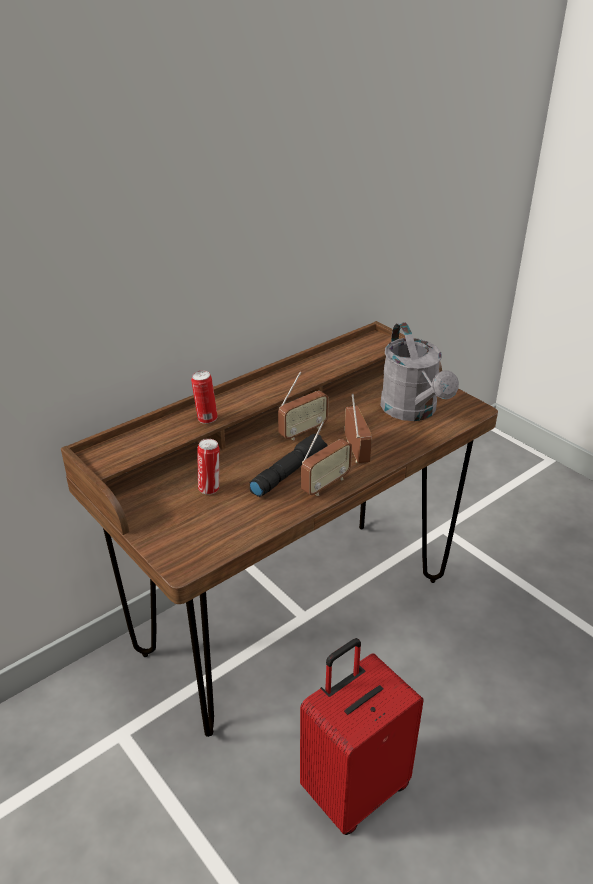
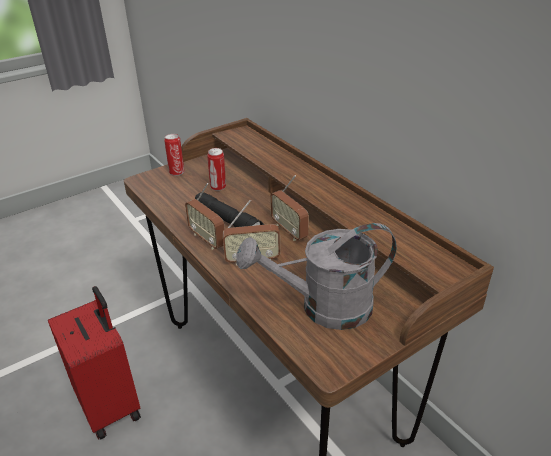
camera: 95 degrees right, 0 degrees up
(206, 419) = (278, 165): can -> can (176, 172)

